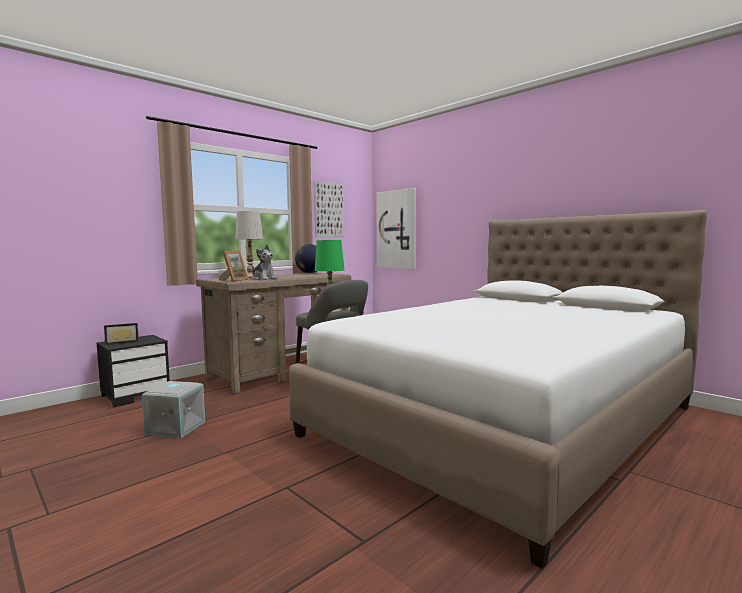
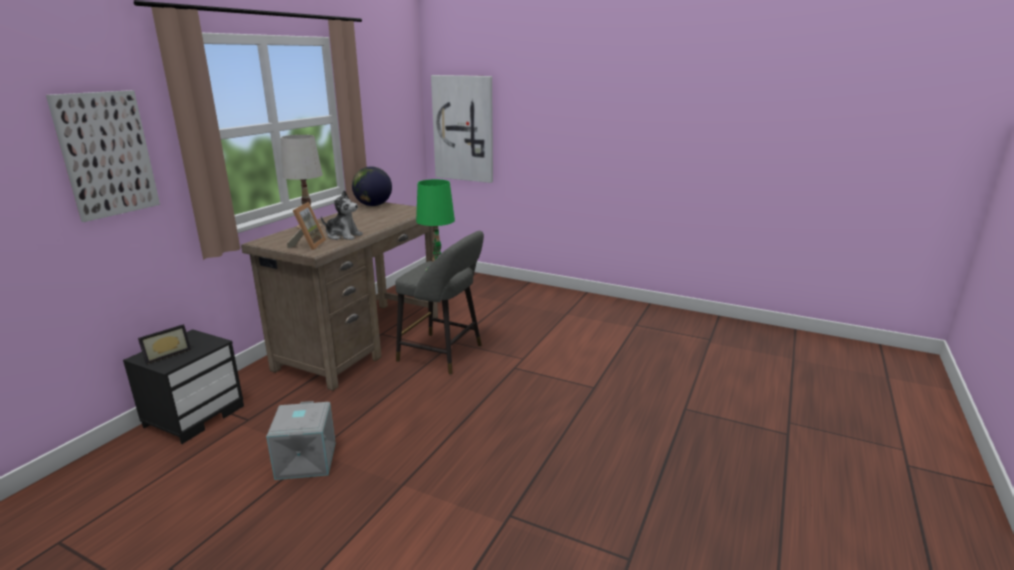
camera: 20 degrees left, 15 degrees up
(328, 210) = (376, 107): picture -> picture (106, 154)
(506, 420) = (657, 378): white bed -> none

